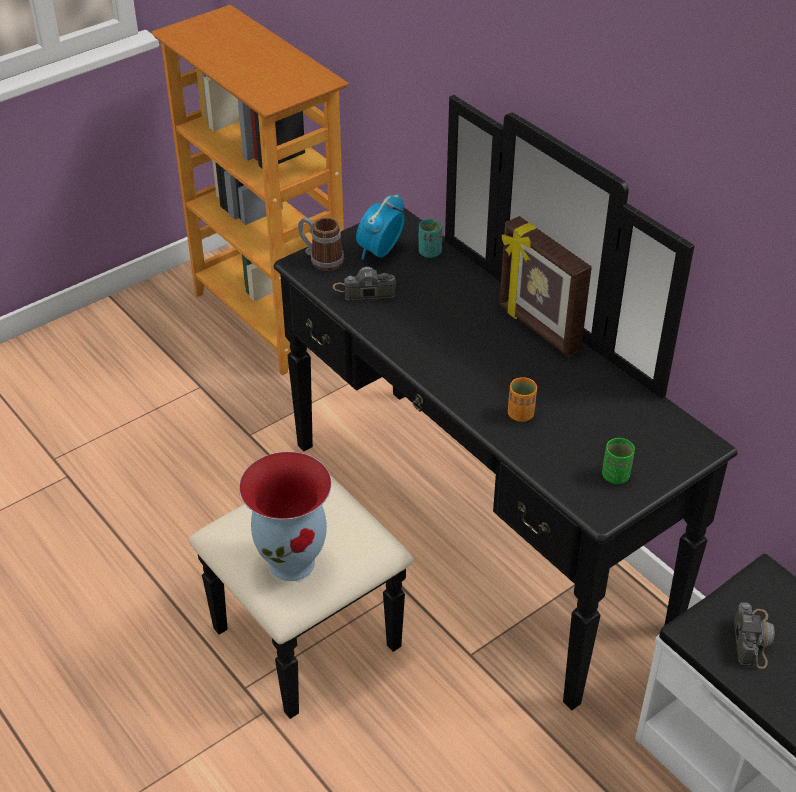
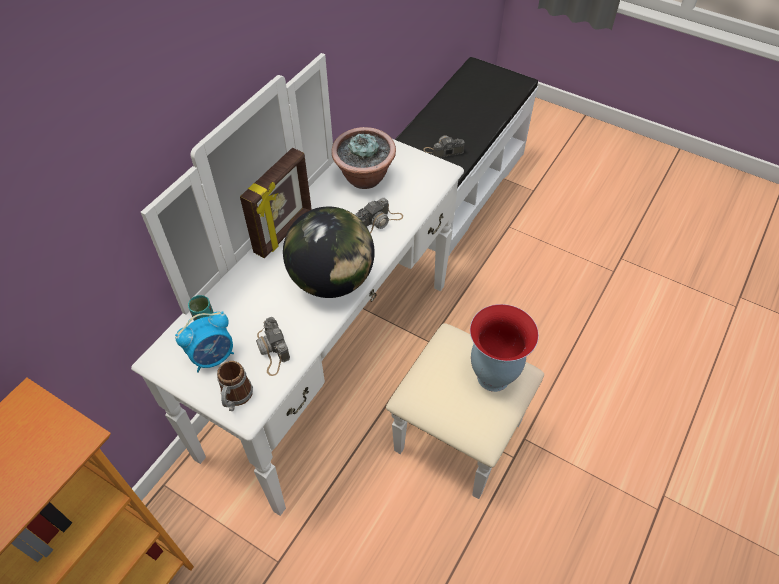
camera: 110 degrees left, 10 degrees up
(380, 252) = (213, 357): alarm clock -> alarm clock turned 45 degrees counterclockwise
(439, 351) = (332, 280): none -> globe
(440, 556) = (358, 380): black dresser -> white dresser
(520, 414) = (379, 221): orange cup -> camera
(613, 421) = (364, 178): none -> potted plant
(615, 476) = (412, 169): green cup -> none

